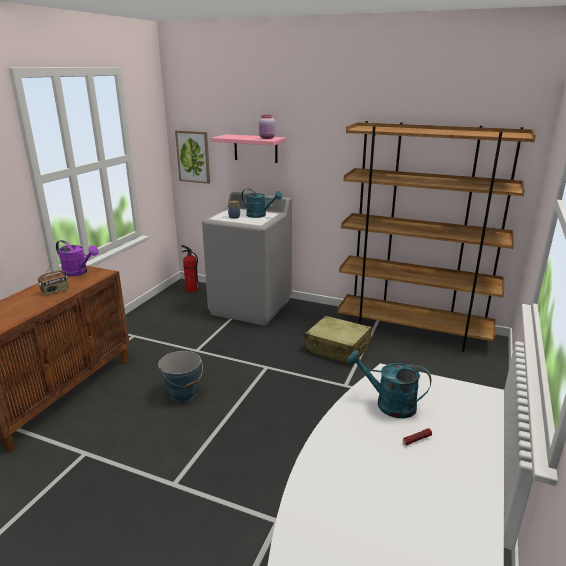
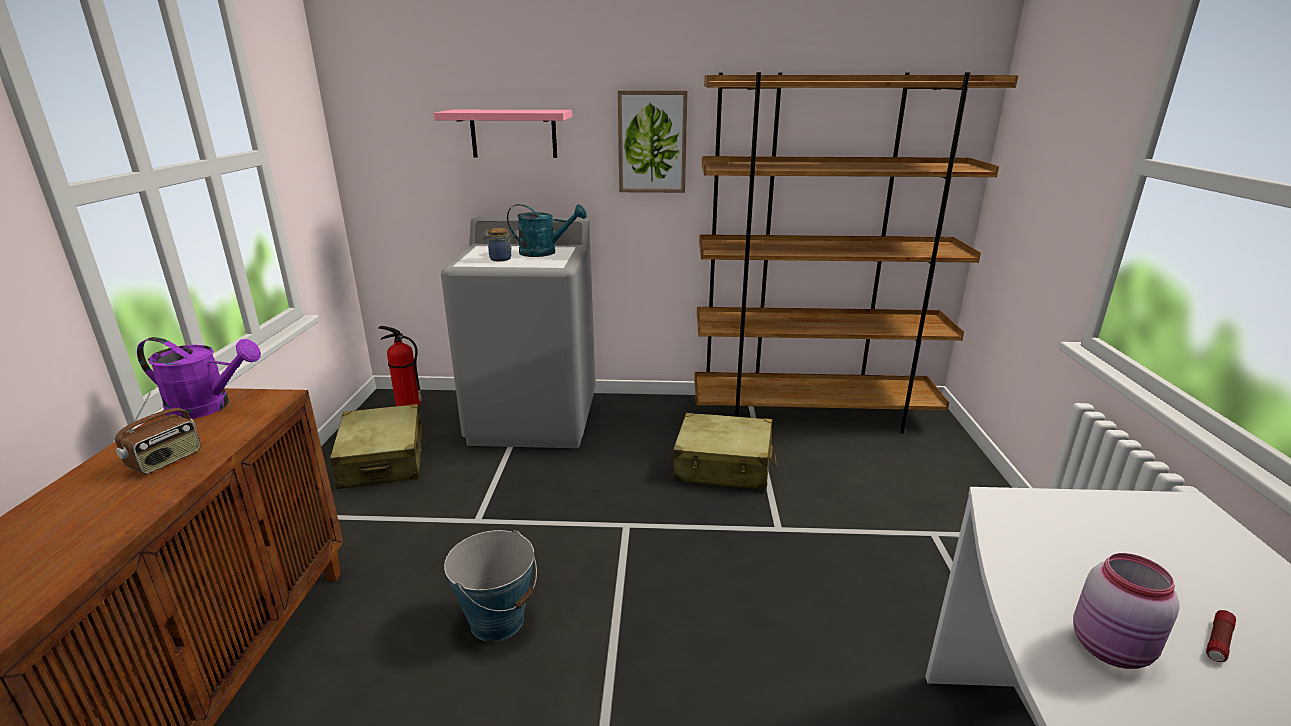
camera: 20 degrees left, 0 degrees up
(167, 314) = (383, 460): none -> beige suitcase
(193, 156) = (386, 157): picture -> picture (652, 142)
(267, 138) = (541, 110): pink jar -> pink jar (1112, 650)
(388, 404) = (1081, 571): turquoise watering can -> none

